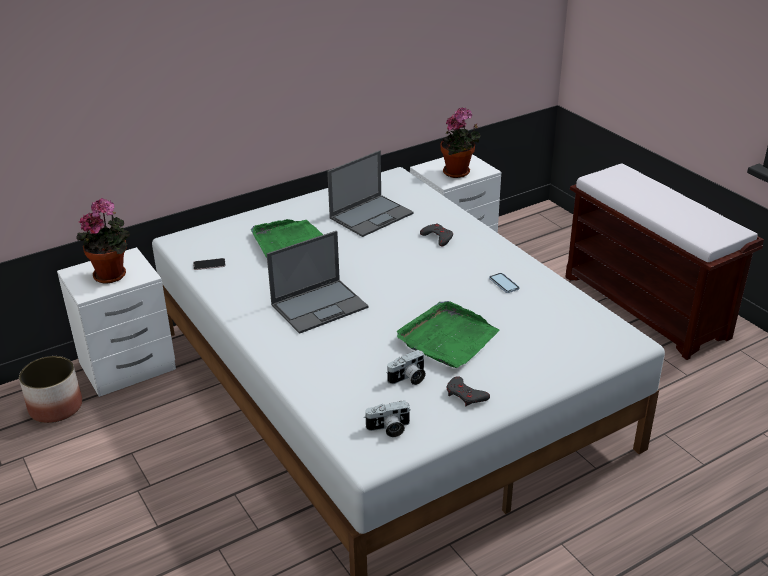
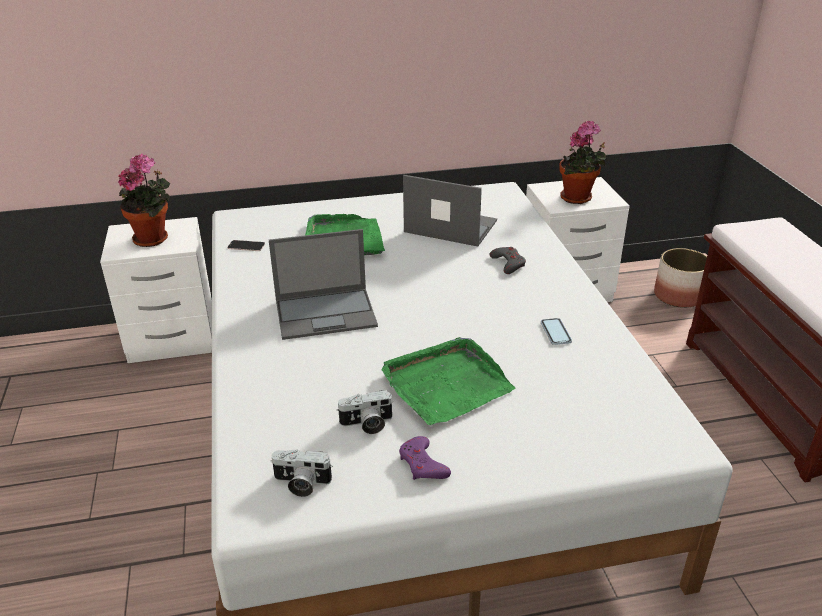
camera: 20 degrees right, 0 degrees up
(56, 407) = (84, 364): planter -> planter (678, 296)
(372, 215) = (449, 226): laptop -> laptop turned 135 degrees counterclockwise
(465, 395) = (423, 464): grey game controller -> purple game controller

